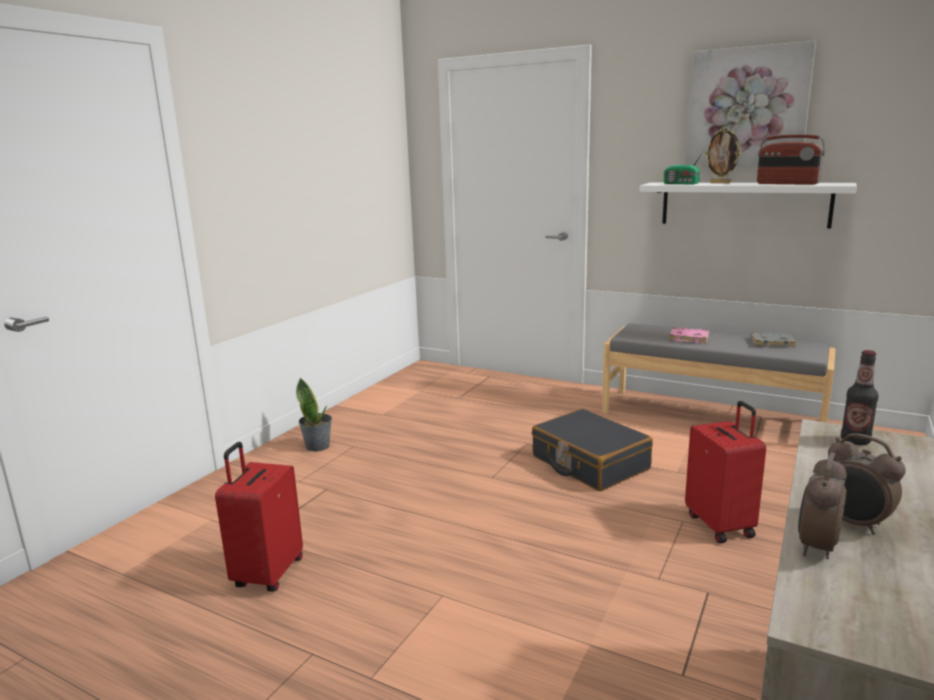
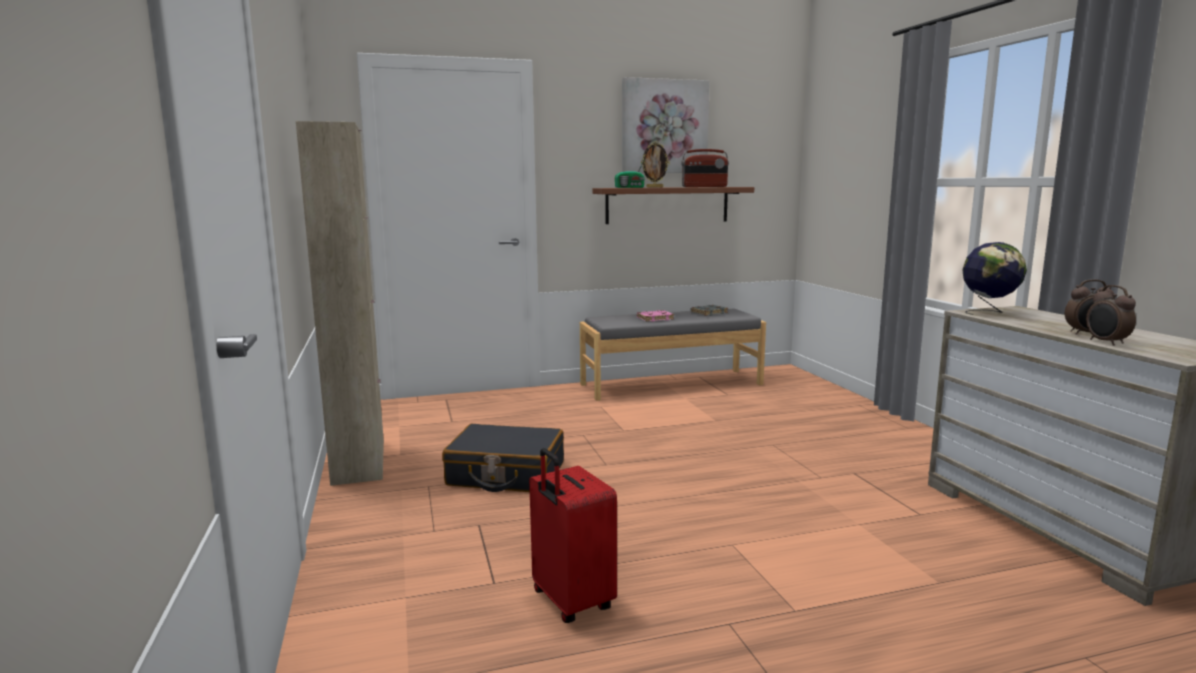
camera: 45 degrees left, 5 degrees down
(318, 446) = (387, 498): potted plant -> none
(351, 412) = (359, 462): none -> beige cabinet
(589, 463) = (654, 433): black suitcase -> black suitcase (506, 474)
(721, 525) = (794, 439): red suitcase -> none
(744, 204) = (667, 205): white shelf -> brown shelf
(855, 441) = (989, 312): bottle -> globe

